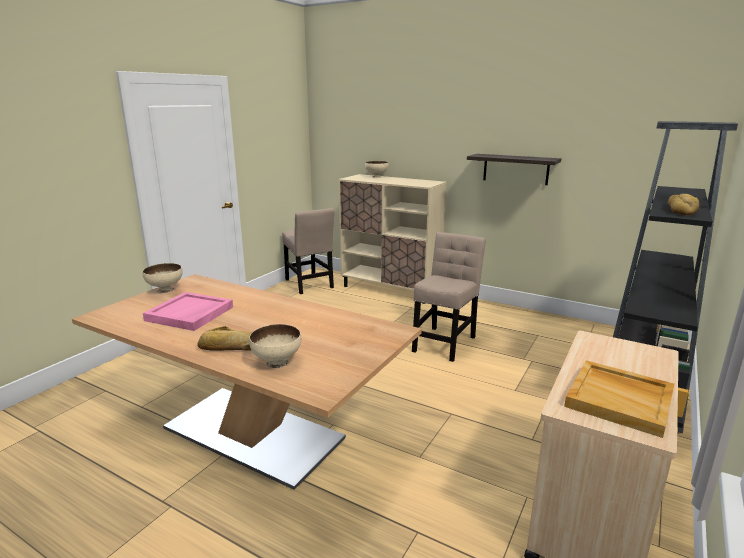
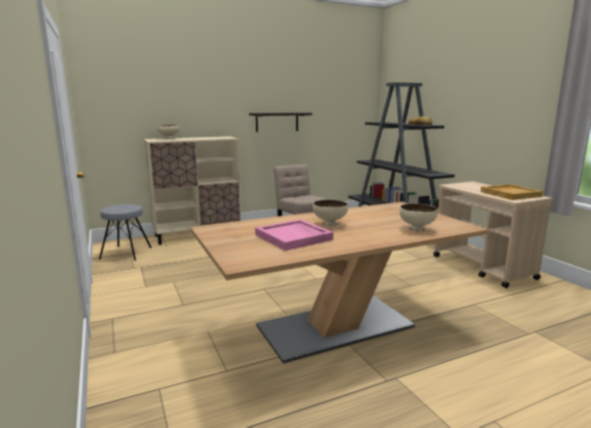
camera: 55 degrees left, 5 degrees down
(165, 290) = (215, 238): beige bowl -> beige bowl (329, 224)
(229, 347) = (378, 235): bread -> none
(309, 285) = (126, 253): beige chair -> grey stool

